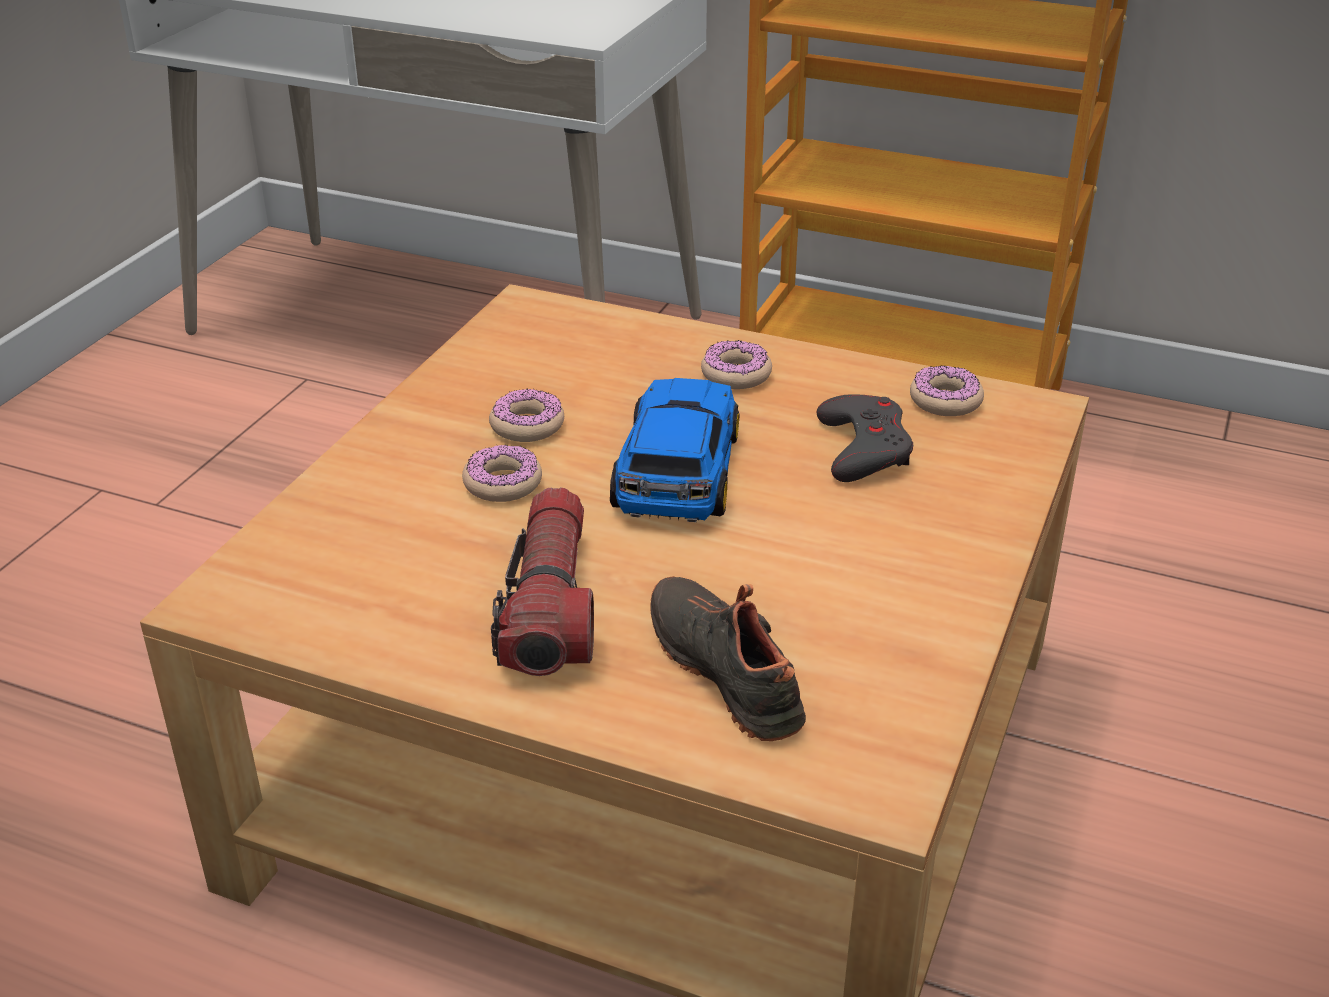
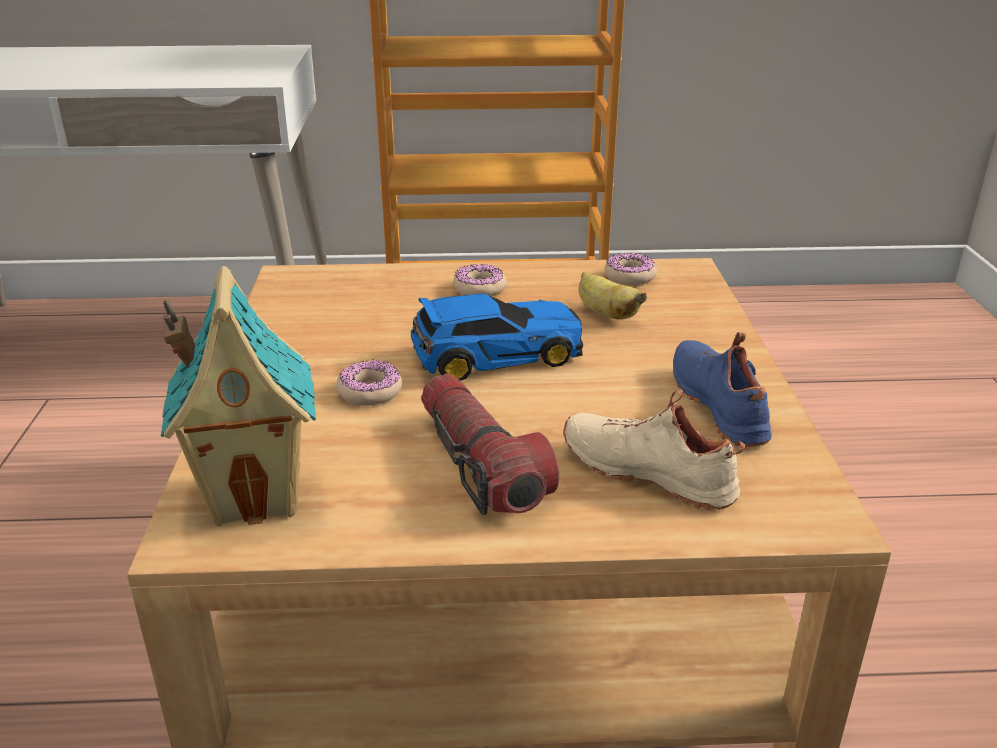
camera: 25 degrees left, 5 degrees down
(304, 575) = (257, 496): none -> toy house
(527, 425) = (355, 350): donut -> none
(676, 472) = (493, 355): toy car -> toy car turned 90 degrees clockwise
(729, 671) = (649, 471): black shoe -> beige shoe
(863, 448) = (605, 313): grey game controller -> banana
(895, 613) = (721, 405): none -> blue shoe

